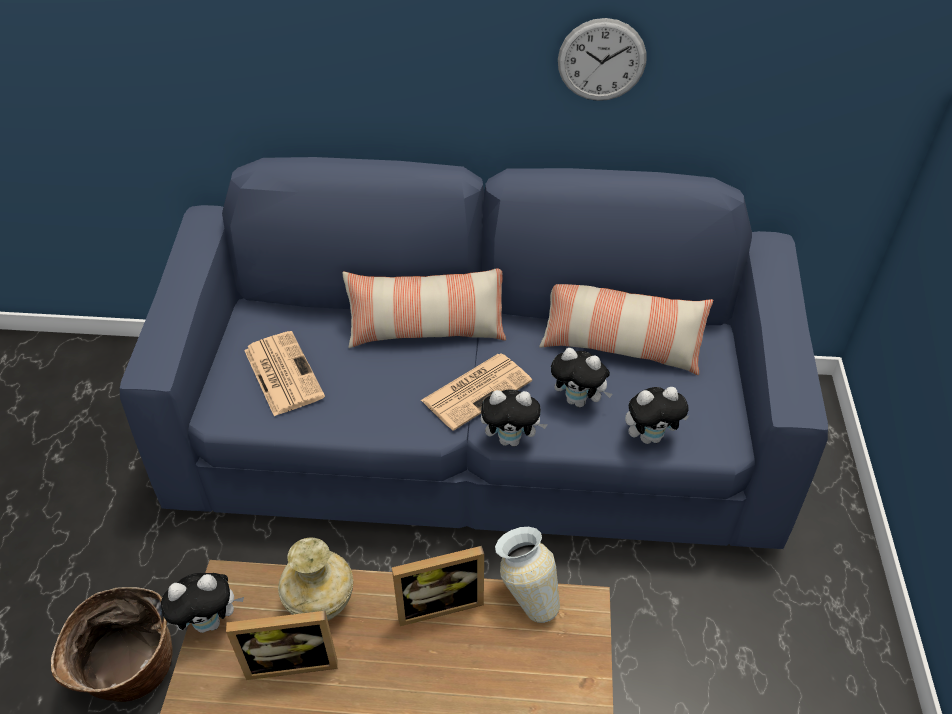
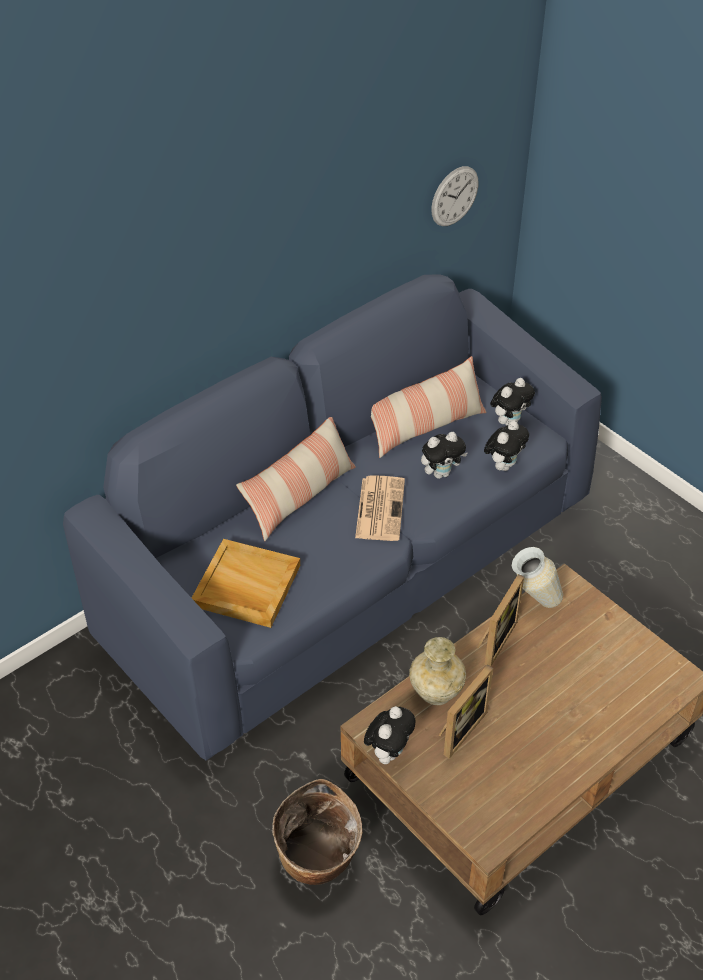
camera: 45 degrees left, 0 degrees up
(282, 372) = (245, 586): newspaper -> beige tray
(511, 439) = (435, 521): plush toy -> plush toy (509, 421)
(601, 60) = (342, 231): wall clock -> wall clock (454, 196)

